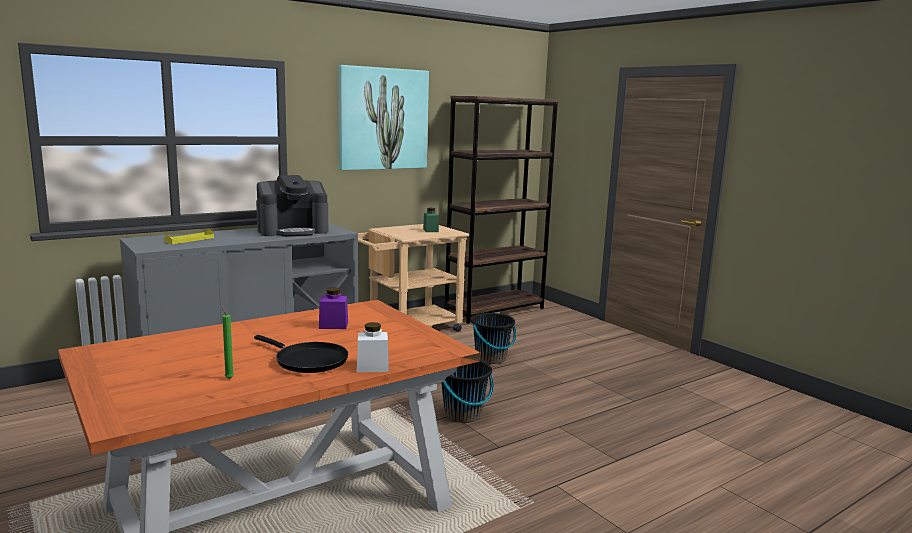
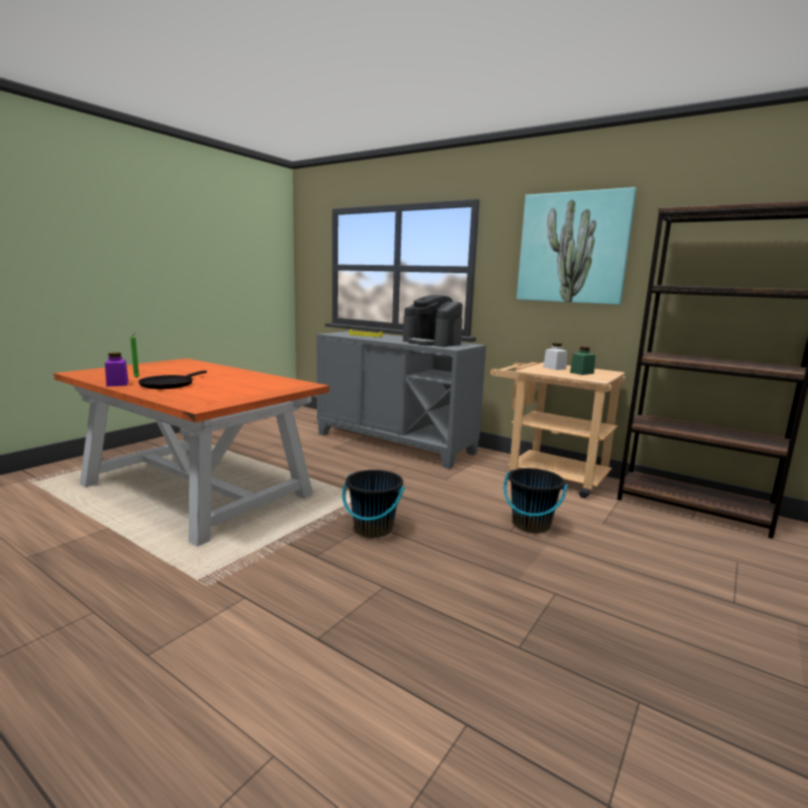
camera: 70 degrees right, 0 degrees up
(333, 325) = (249, 382): purple jar -> purple jar (117, 383)
(372, 367) = (156, 395): white jar -> white jar (554, 368)

